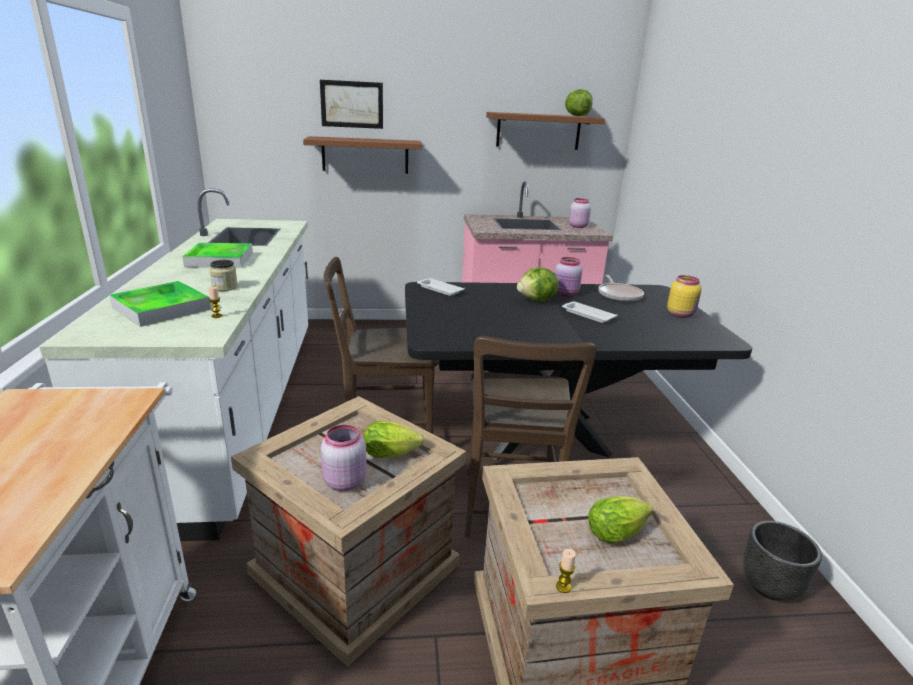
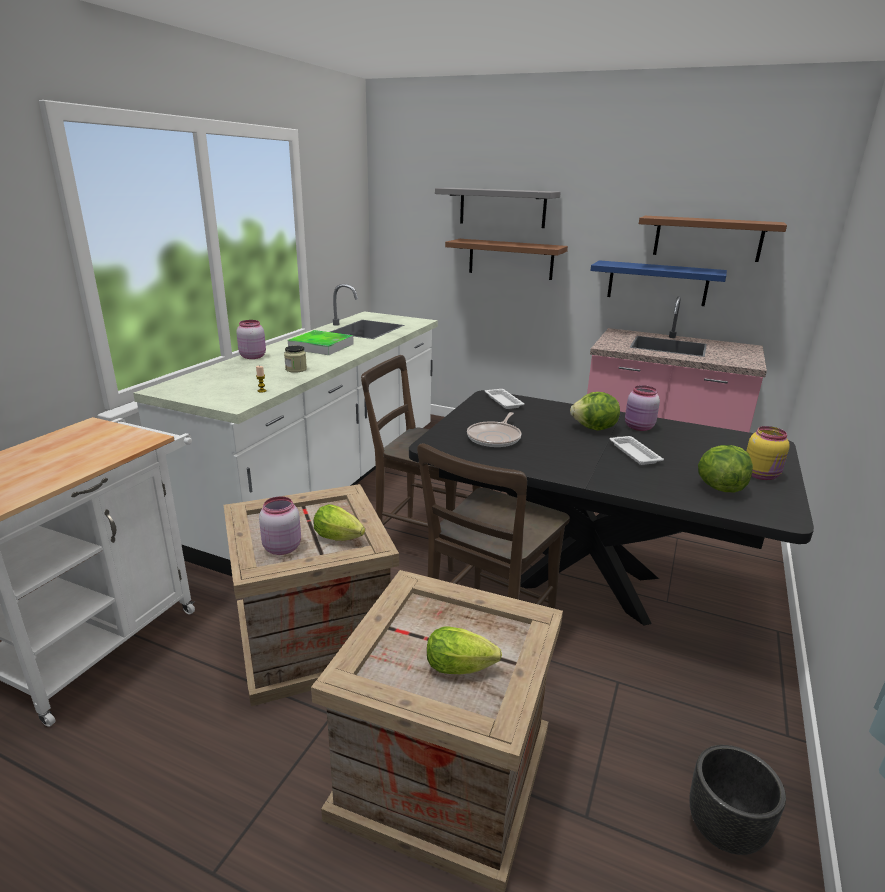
camera: 30 degrees right, 0 degrees up
(161, 308) = (233, 378): tray -> none
(352, 104) = (502, 207): picture -> grey shelf
(501, 171) = (657, 283): none -> blue shelf
(563, 587) = (354, 687): candle -> none
(576, 116) = (754, 221): lettuce -> lettuce (720, 487)
(577, 226) = (732, 355): pink jar -> pink jar (253, 356)
(619, 295) = (706, 440): frying pan -> frying pan (495, 438)

